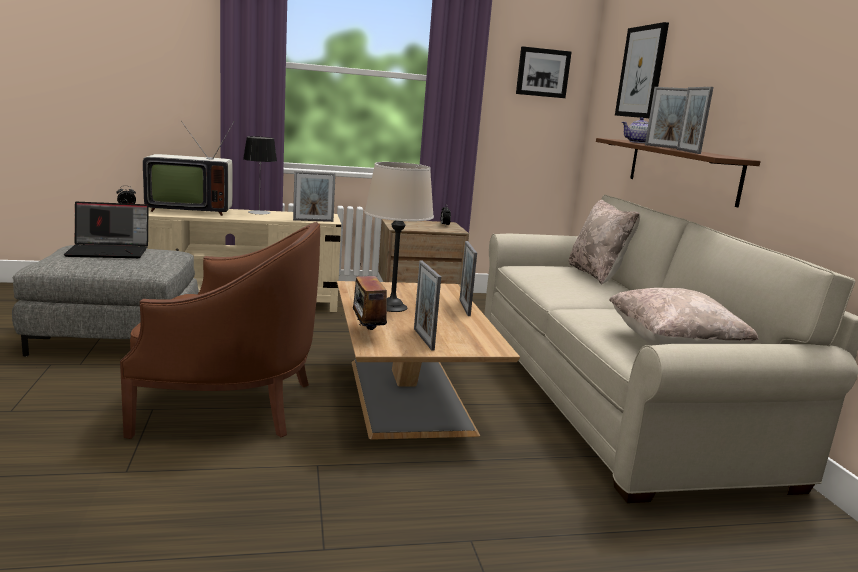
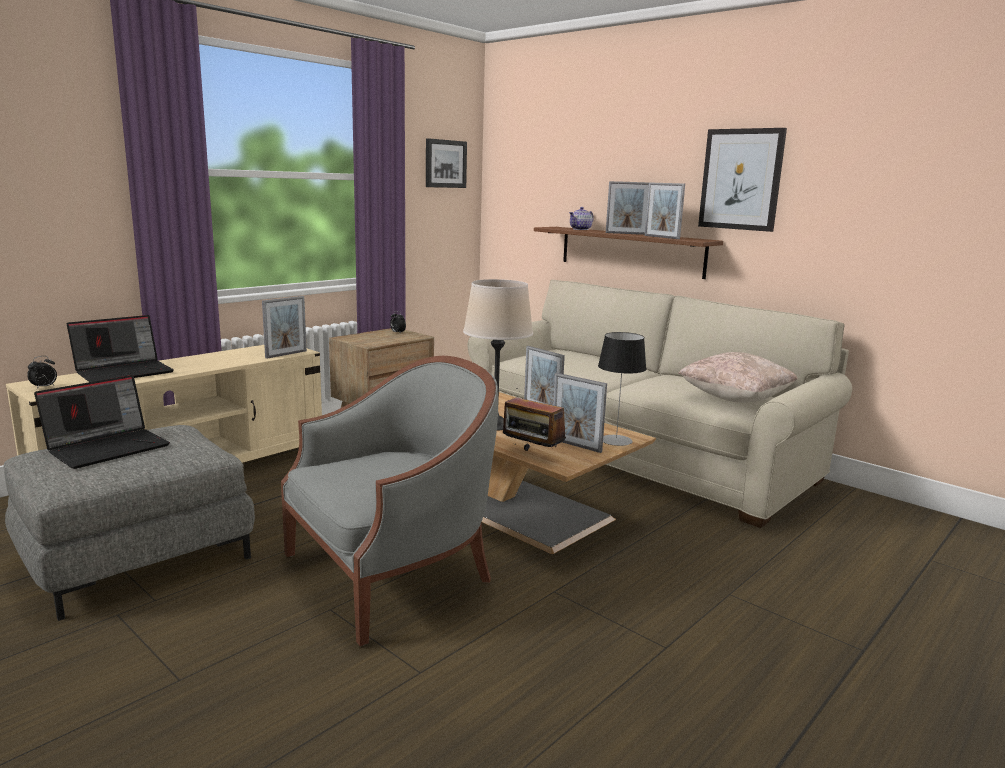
camera: 35 degrees left, 0 degrees up
(189, 210) = (125, 372): television -> laptop
(229, 404) = (392, 574): brown armchair -> grey armchair
(259, 212) = (208, 357): table lamp -> table lamp (616, 440)
(597, 275) = (581, 354): beige pillow -> none
(642, 72) = (559, 163): picture -> picture (741, 179)

